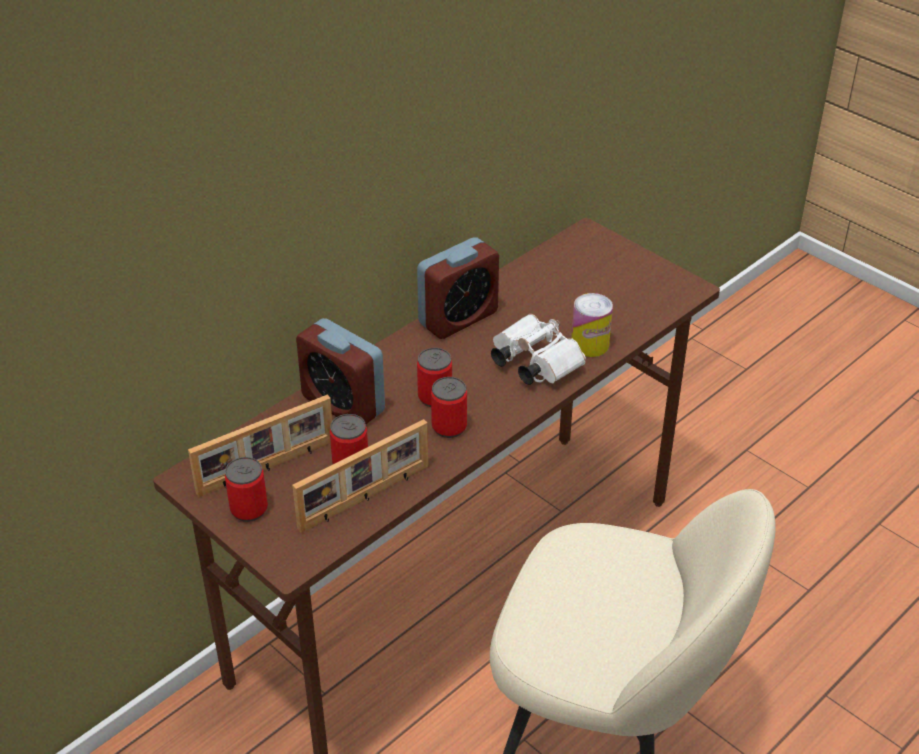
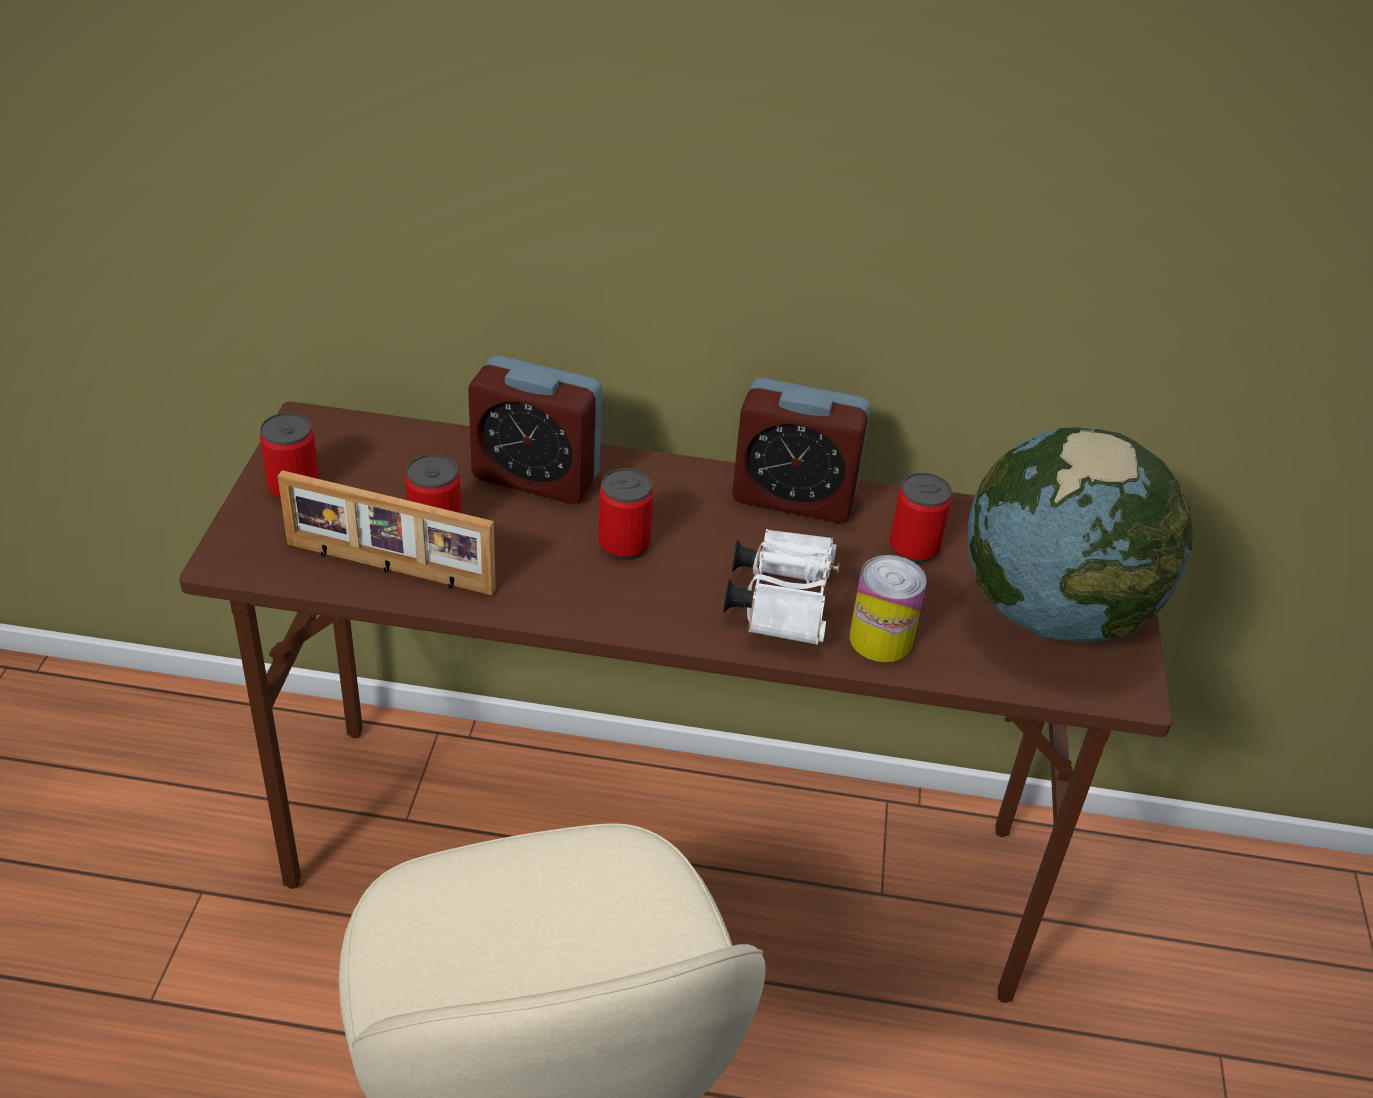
camera: 50 degrees right, 0 degrees up
(267, 468) = (372, 471): picture frame -> none
(343, 404) = (535, 477): alarm clock -> alarm clock turned 75 degrees counterclockwise
(449, 427) = (581, 581): can -> can (914, 547)
(622, 281) = (1054, 613): none -> globe

